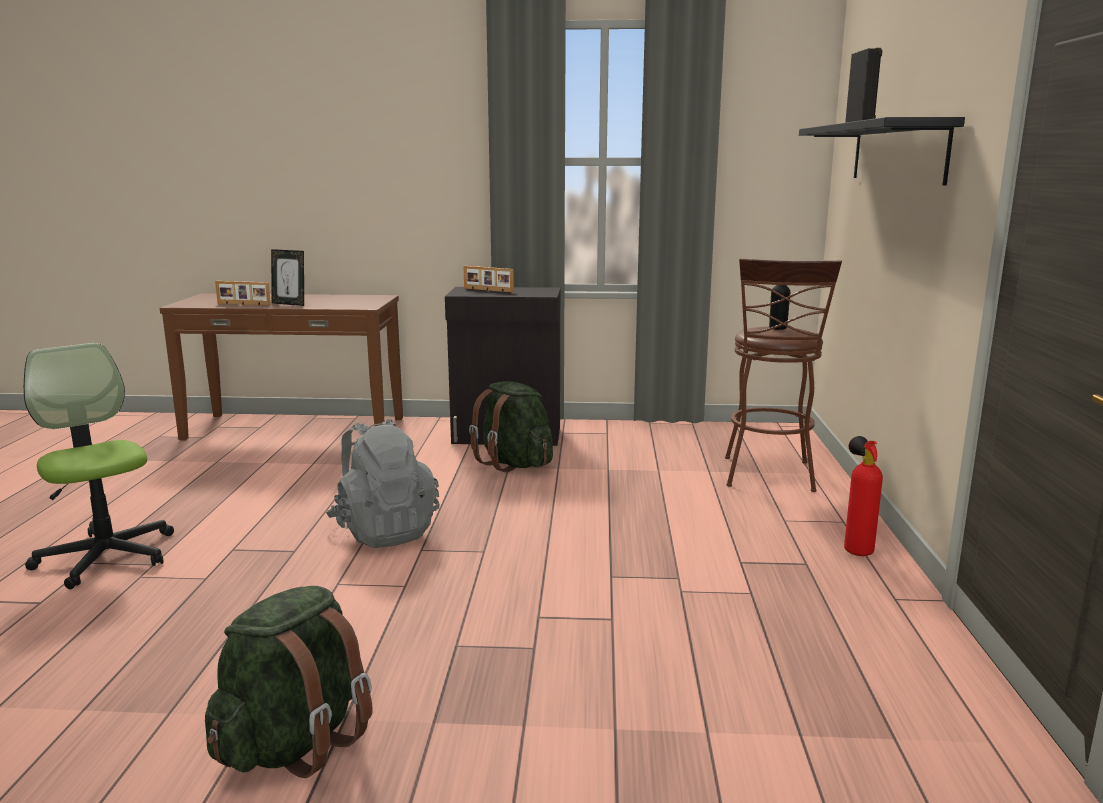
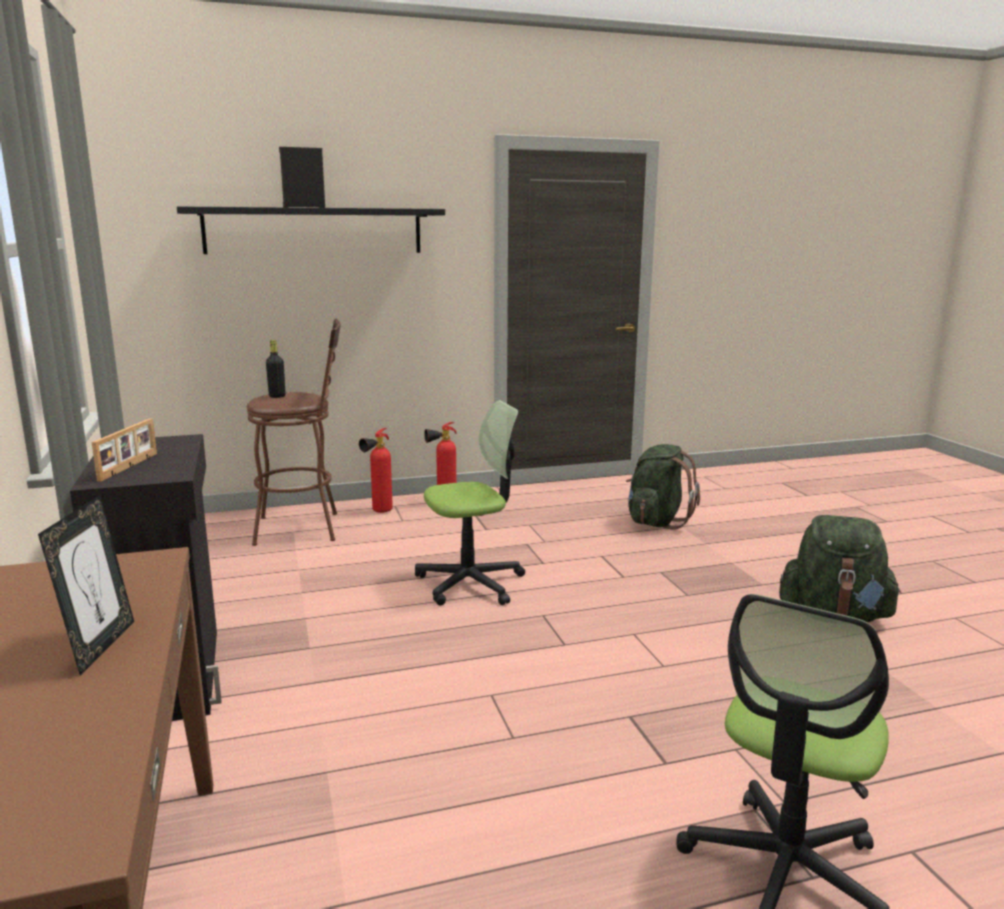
camera: 110 degrees left, 0 degrees up
(243, 304) = (93, 712): picture frame -> none
(384, 531) = (542, 676): grey backpack -> none
(514, 464) = (296, 646): green backpack -> green backpack (656, 521)
(581, 531) = (470, 583): none -> office chair
(816, 511) = (378, 512): none -> fire extinguisher

